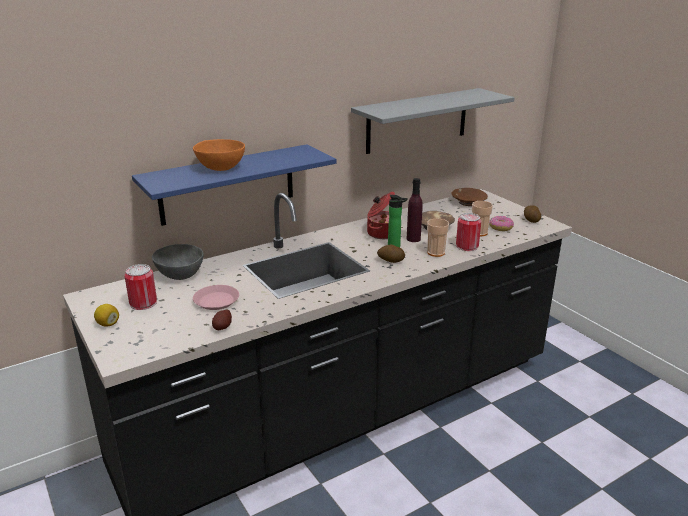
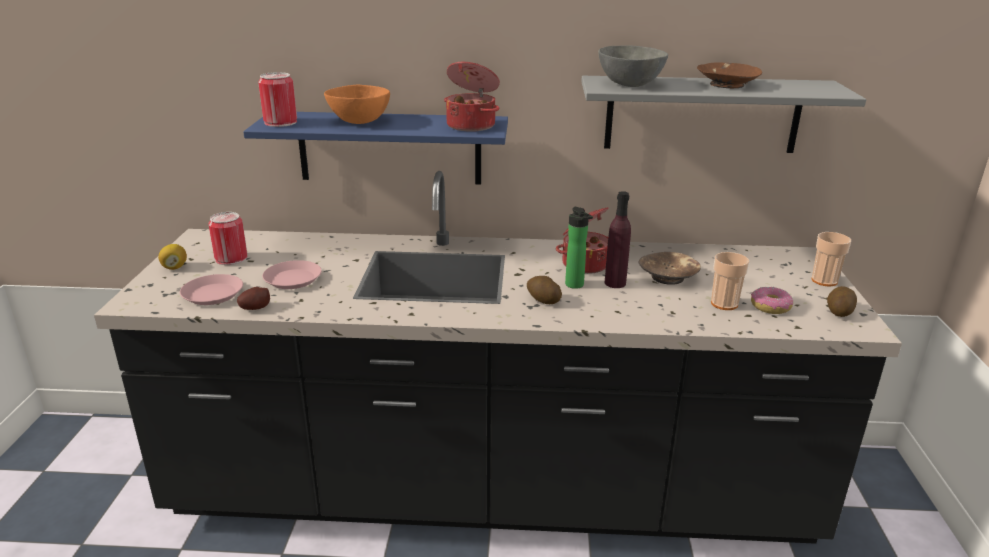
camera: 35 degrees right, 0 degrees up
(174, 330) = (212, 294): none -> pink plate
(180, 274) = (304, 241): grey bowl -> grey bowl (629, 84)
(301, 155) = (472, 125): none -> cooking pot
(436, 253) = (619, 309): cup -> cup (824, 281)
(467, 246) = (677, 315): can -> can (280, 122)
(468, 202) = (769, 259): brown bowl -> brown bowl (726, 84)

